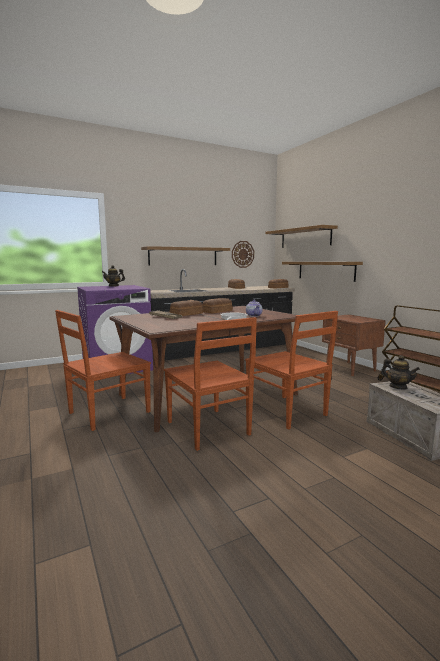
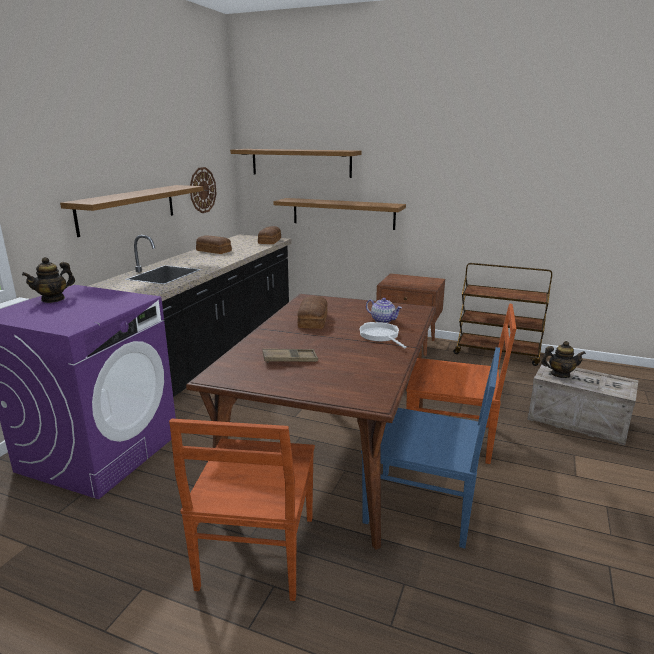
camera: 40 degrees left, 10 degrees up
(185, 314) = (292, 341): bread -> none
(208, 429) = (424, 508): brown chair -> blue chair

